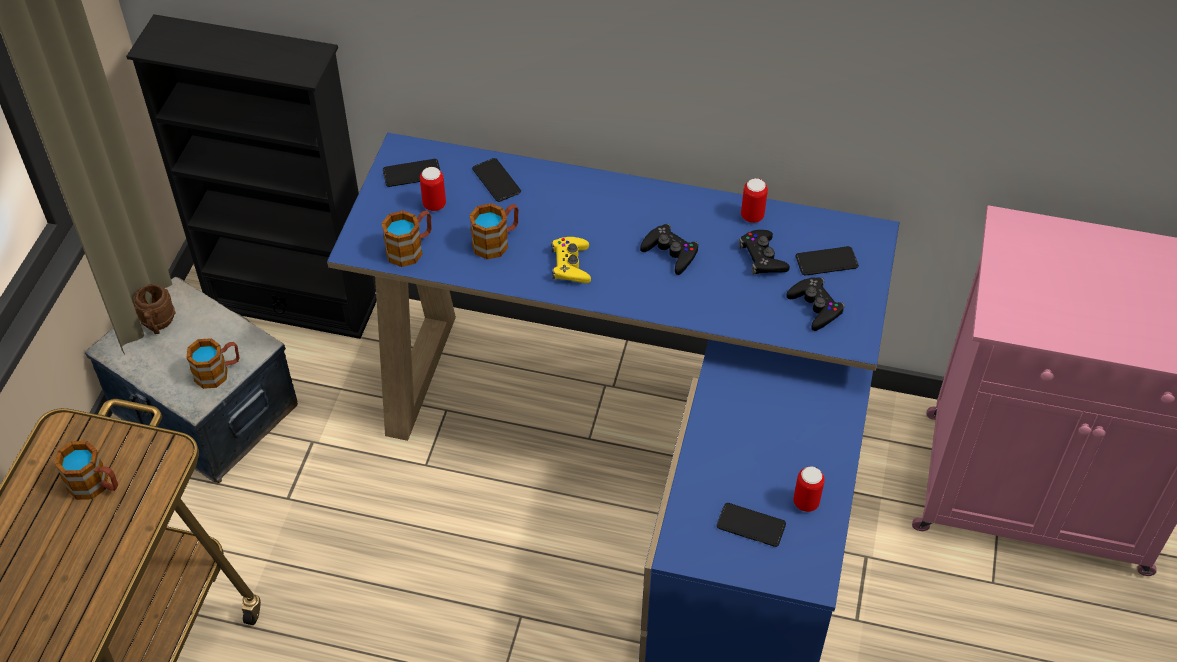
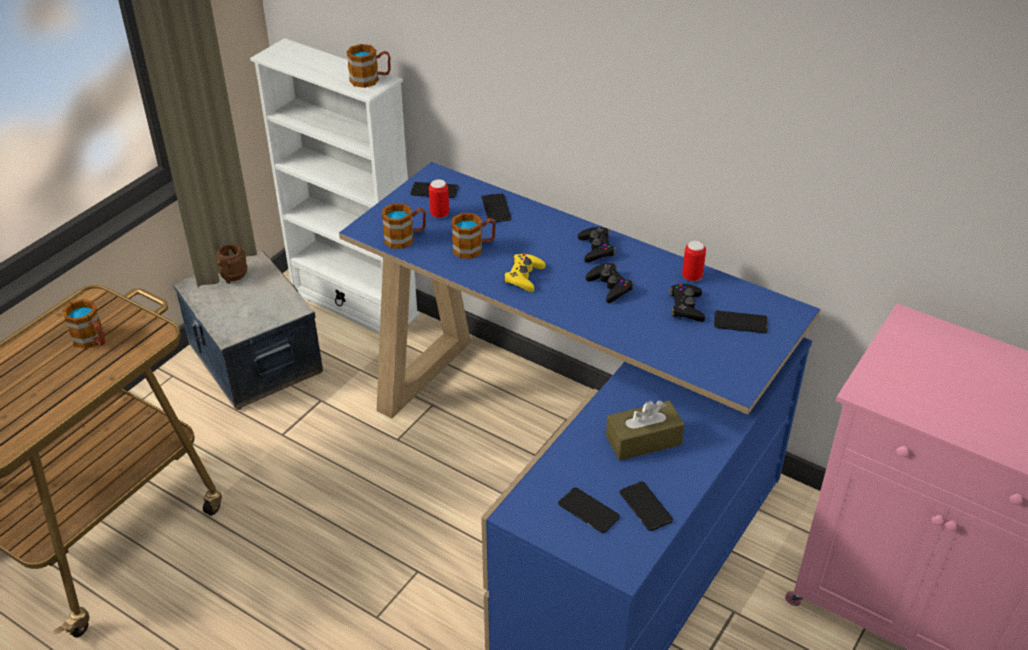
camera: 20 degrees right, 10 degrees down
(218, 372) = (257, 318): mug -> mug (370, 80)
(291, 302) = (353, 303): black bookcase -> white bookcase
(770, 425) = (643, 440): none -> brown tissue box
(806, 503) = (645, 507): can -> phone
(815, 307) = (714, 353): black game controller -> black game controller (596, 249)

